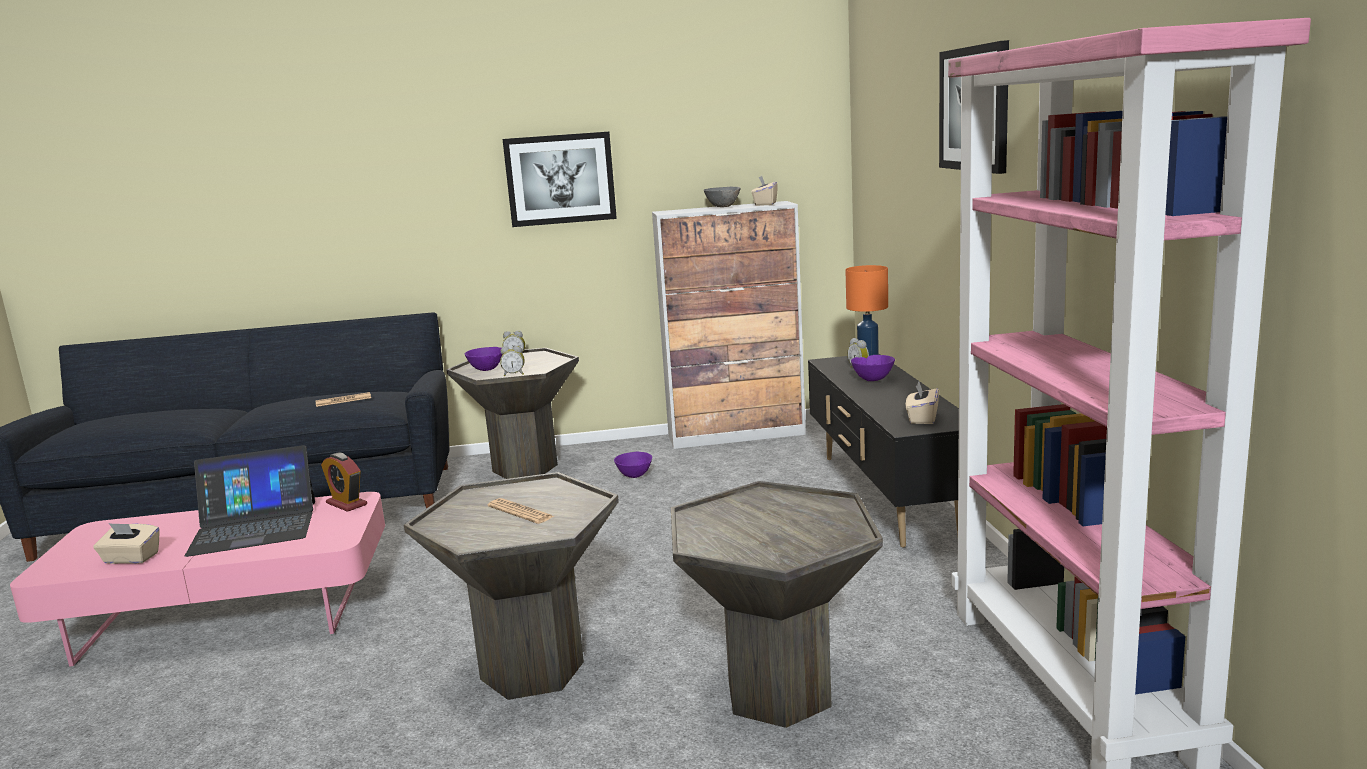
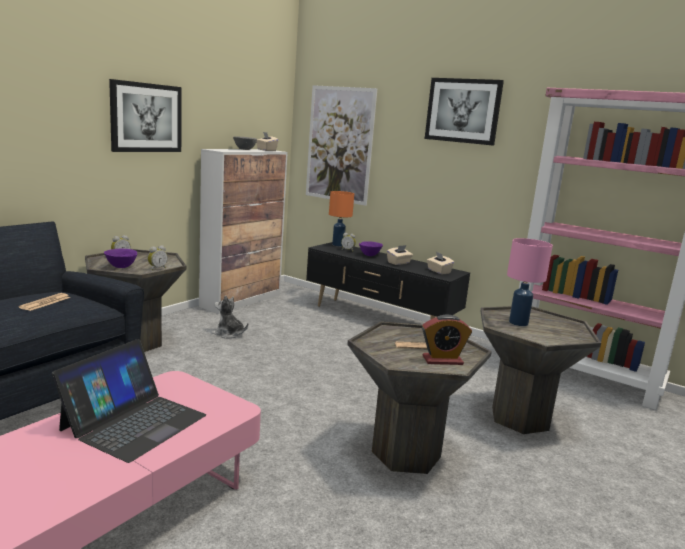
camera: 50 degrees left, 0 degrees up
(131, 559) = (67, 485): beige tissue box -> beige tissue box (398, 263)
(346, 504) = (173, 384): alarm clock -> alarm clock (442, 360)
(635, 476) = (229, 334): purple bowl -> plush toy
(755, 514) = (518, 322): none -> pink table lamp
(881, 185) = (339, 144): none -> picture

